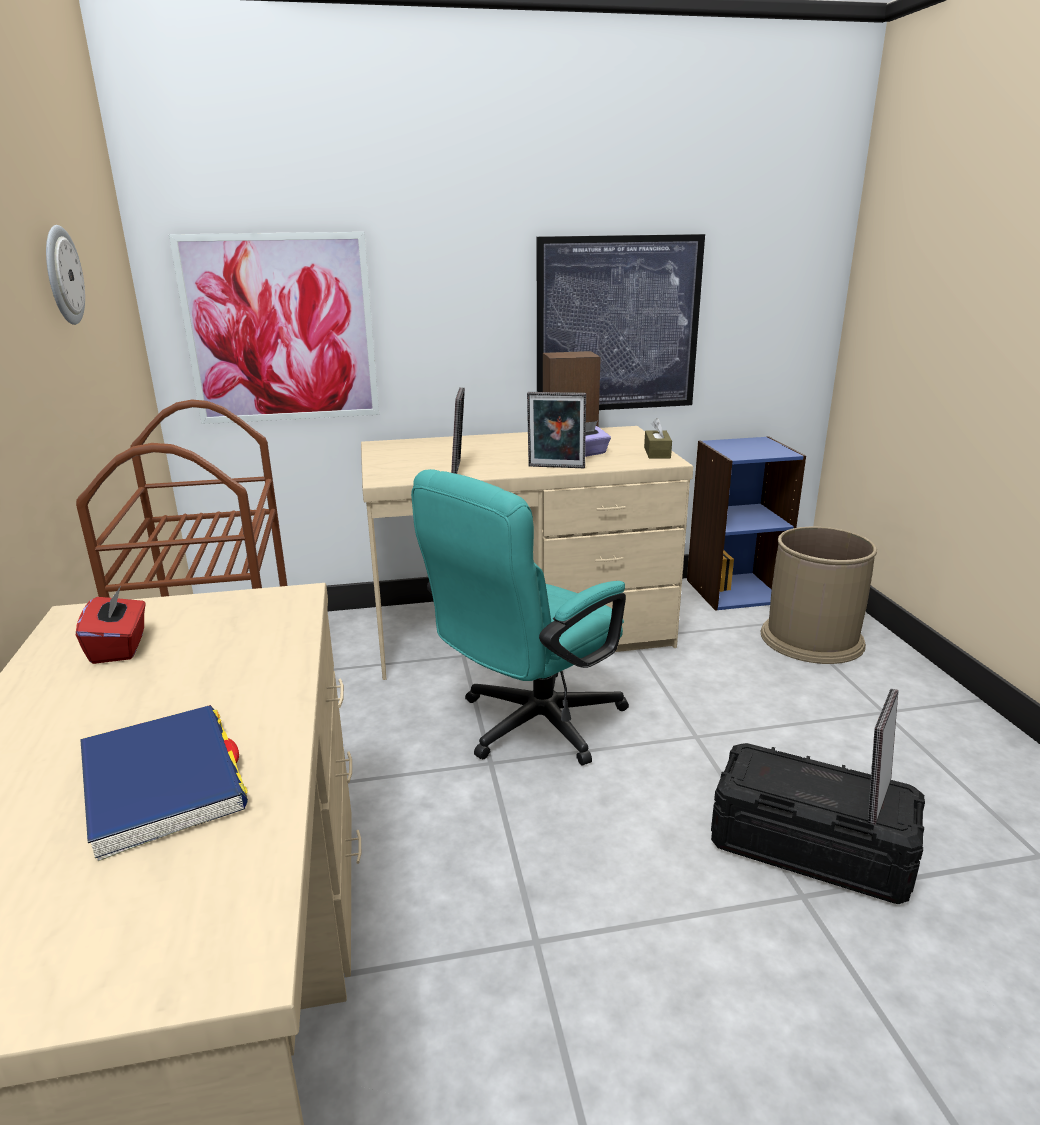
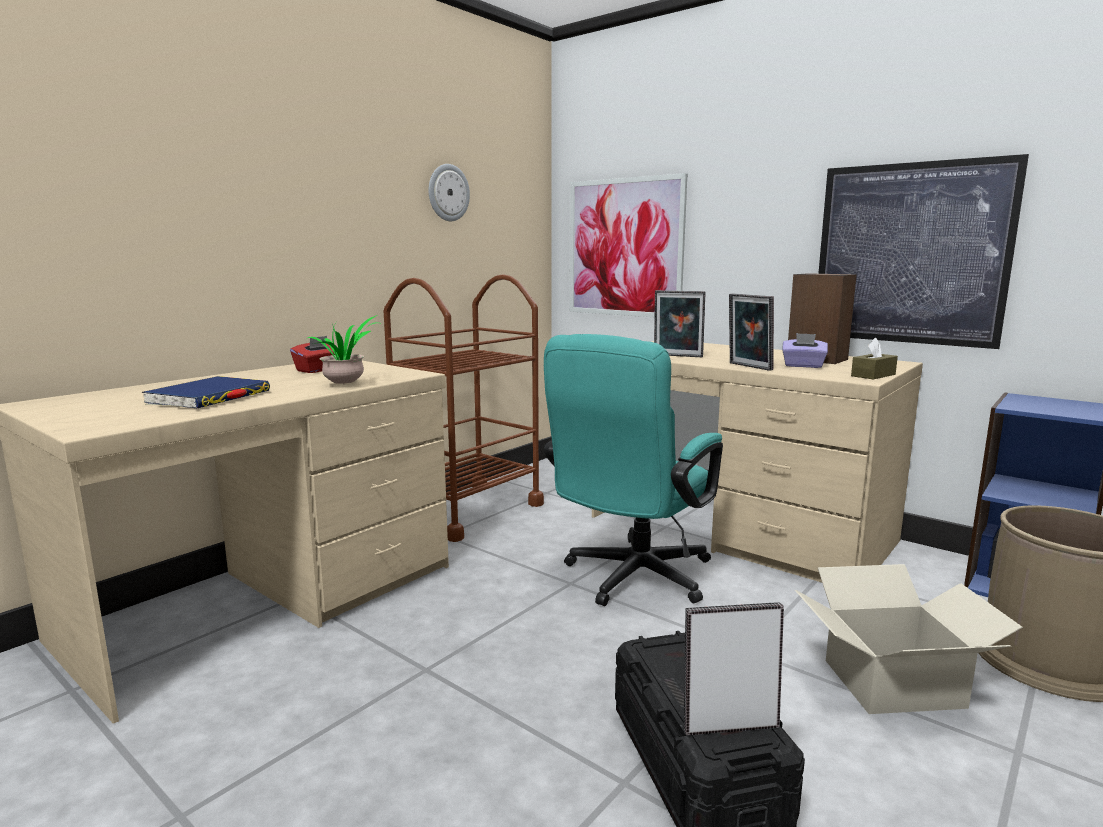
camera: 50 degrees right, 10 degrees down
(280, 655) = (347, 385): none -> potted plant
(459, 468) = (677, 356): picture frame -> picture frame turned 60 degrees clockwise
(529, 727) = (631, 579): turquoise office chair -> turquoise office chair turned 60 degrees counterclockwise
(786, 705) = (892, 682): none -> cardboard box

